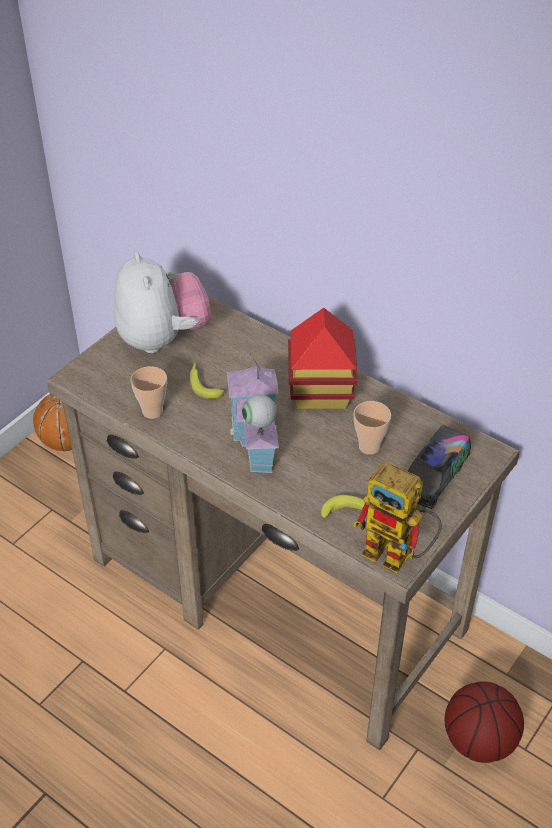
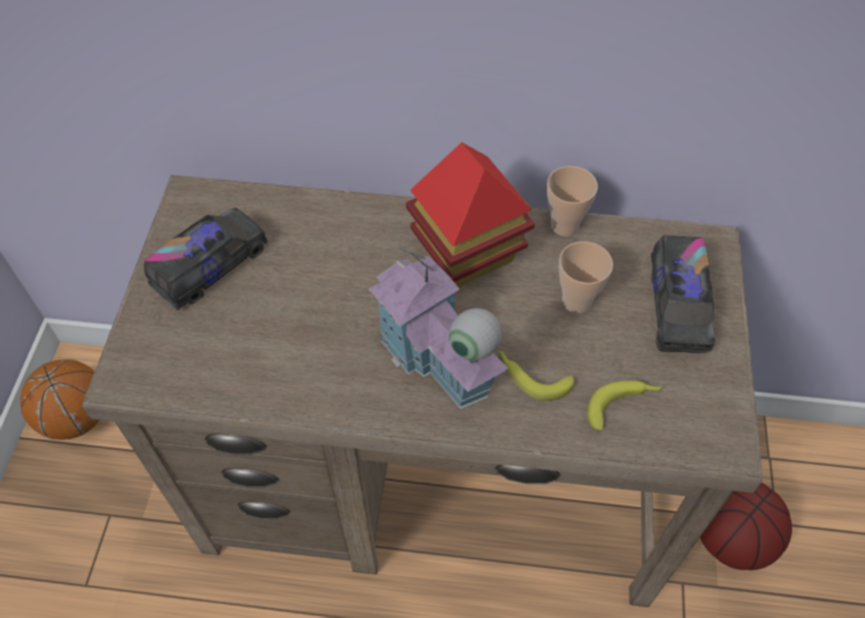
camera: 30 degrees left, 10 degrees up
(152, 411) = (269, 382): cup -> cup (564, 225)
(162, 338) = (210, 267): plush toy -> toy truck
(203, 383) = (310, 308): banana -> banana (531, 376)
(398, 555) = (718, 436): toy robot -> none

